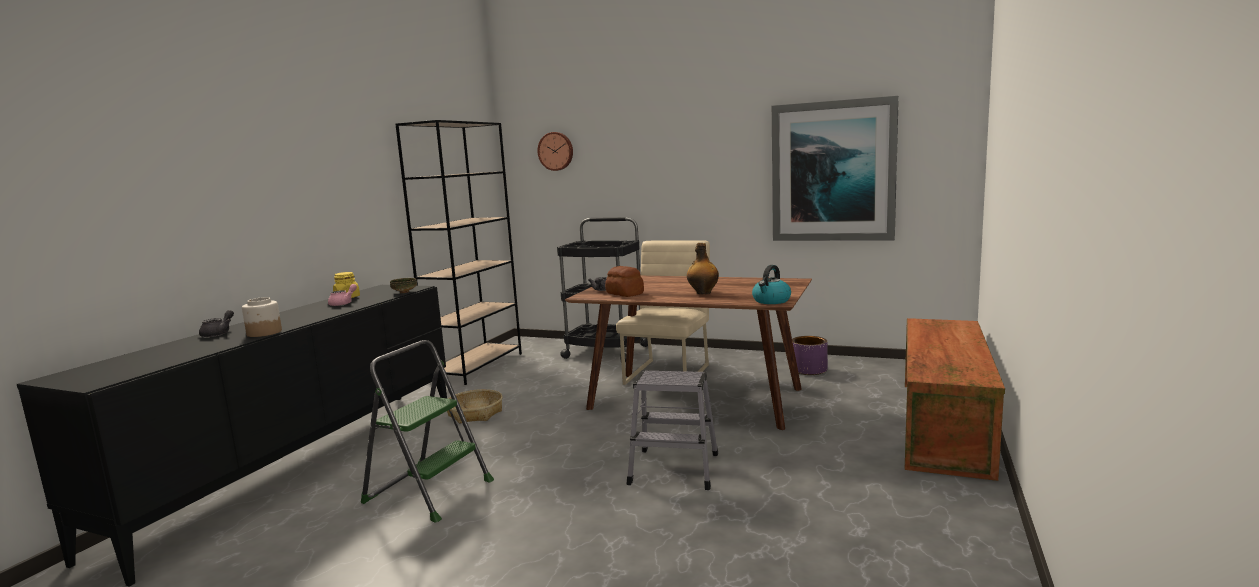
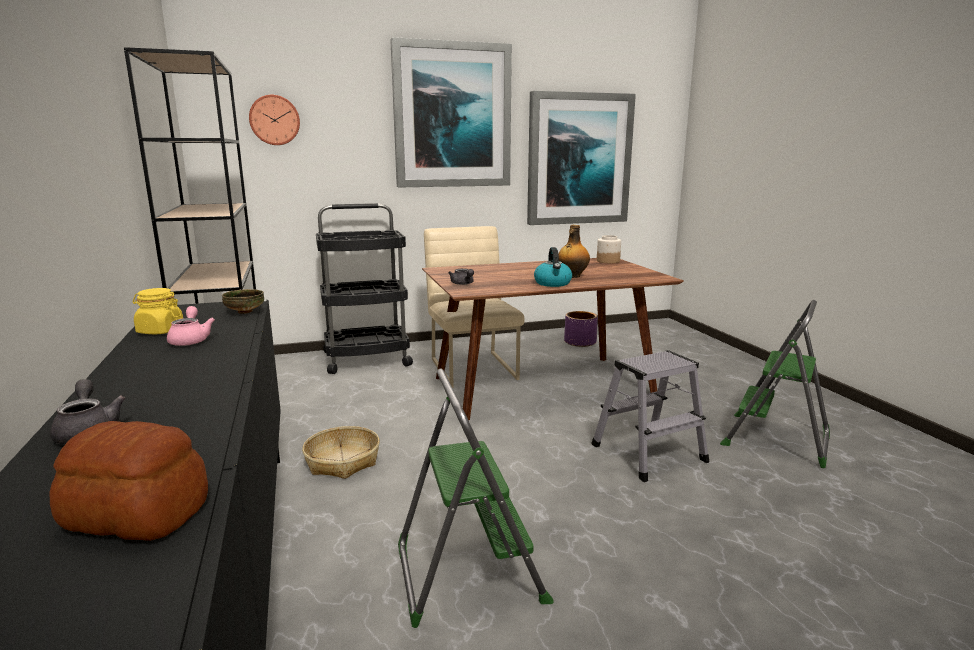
camera: 40 degrees left, 5 degrees up
(264, 333) = (201, 408): jar -> jar (608, 261)
(625, 293) = (501, 285): bread -> bread (138, 513)
(695, 137) = (452, 116): none -> picture
(771, 301) = (653, 277): kettle -> kettle (553, 283)
(820, 497) = (781, 440): none -> green step ladder
(945, 425) = (739, 365): brown bench -> none

